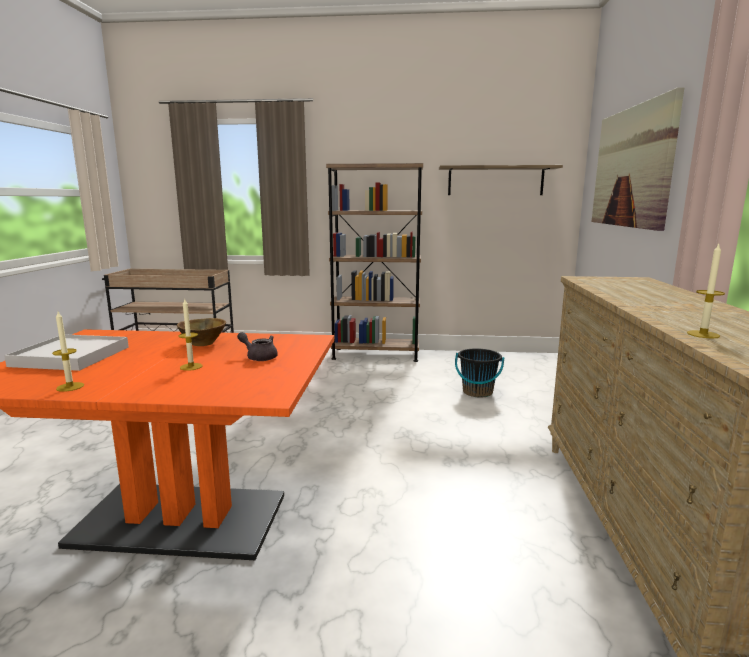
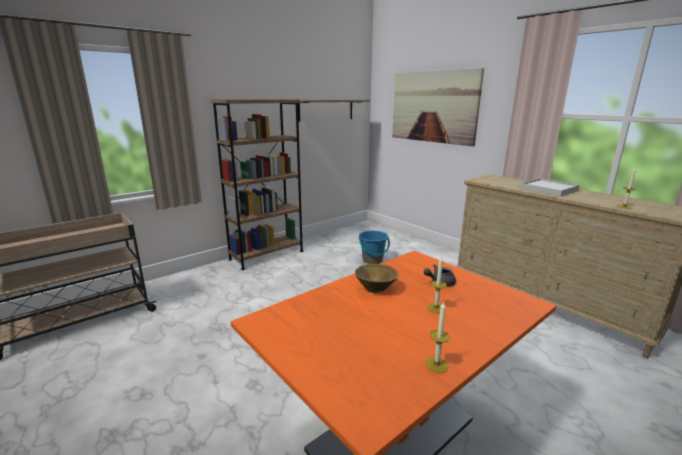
camera: 45 degrees left, 5 degrees up
(70, 356) = (334, 347): white tray -> white tray (549, 189)
(477, 392) = (372, 260): black bucket -> blue bucket

